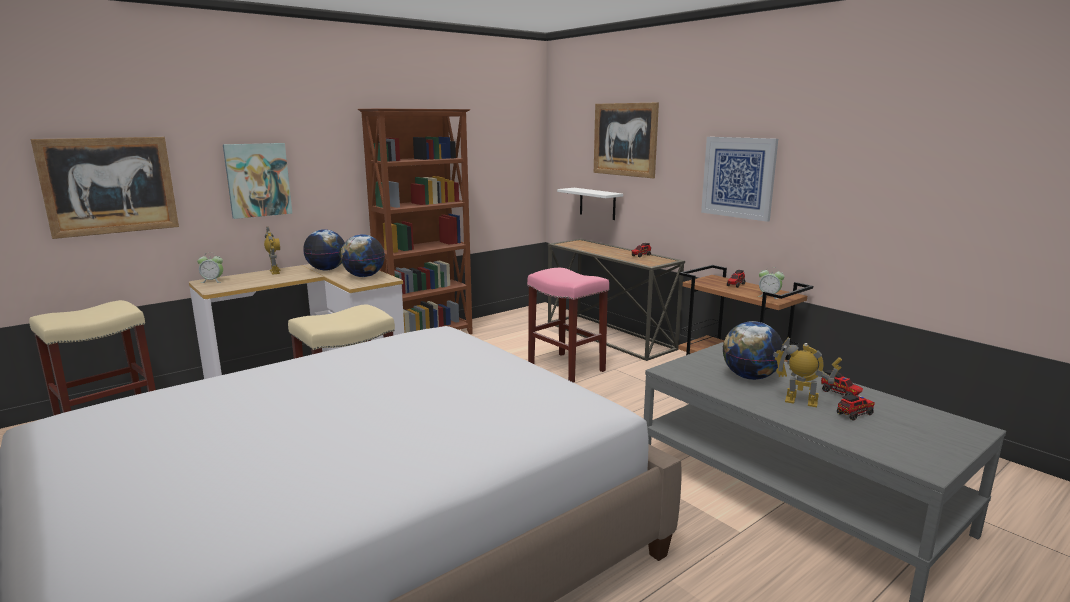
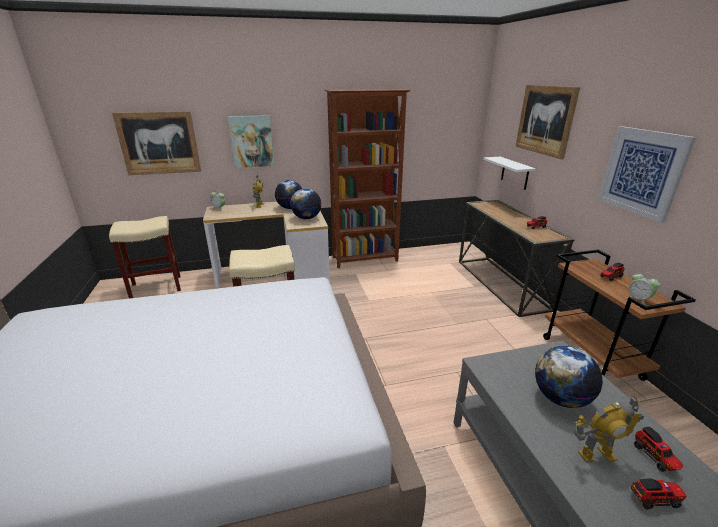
camera: 25 degrees right, 10 degrees up
(567, 368) = (448, 309): pink stool -> none
(801, 402) = (596, 454): toy robot -> toy robot turned 120 degrees clockwise

